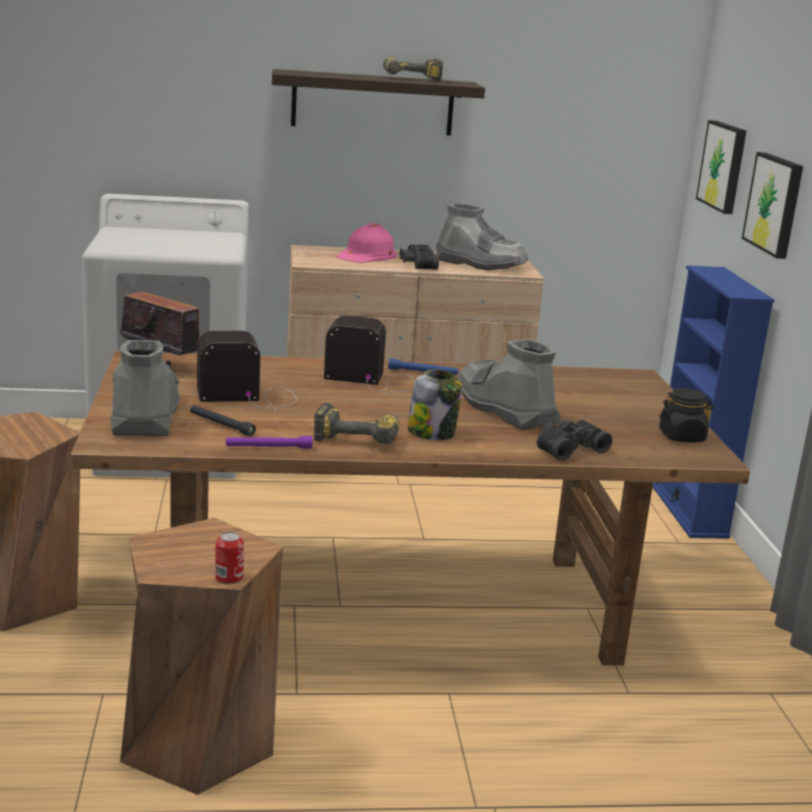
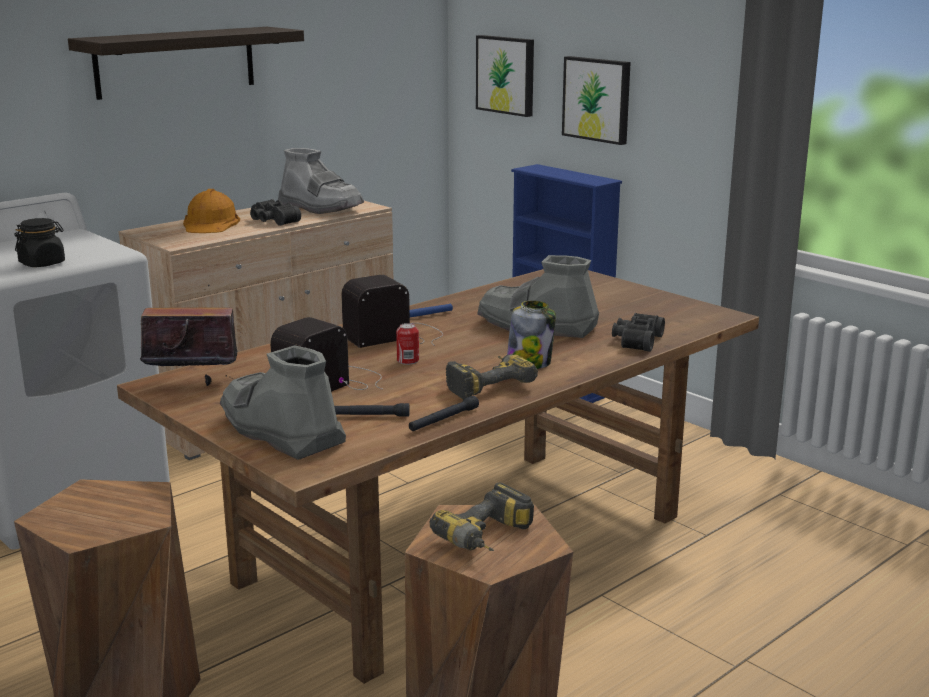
camera: 35 degrees left, 0 degrees up
(229, 578) = (548, 546): can -> can (408, 361)
(268, 448) = (443, 420): purple flashlight -> black flashlight
(367, 255) = (211, 223): pink hard hat -> orange hard hat
(412, 79) = (222, 31): power drill -> power drill (489, 539)
(481, 264) = (321, 208): grey boot -> grey boot turned 45 degrees clockwise
(682, 437) = (680, 307): black jar -> black jar (42, 263)

